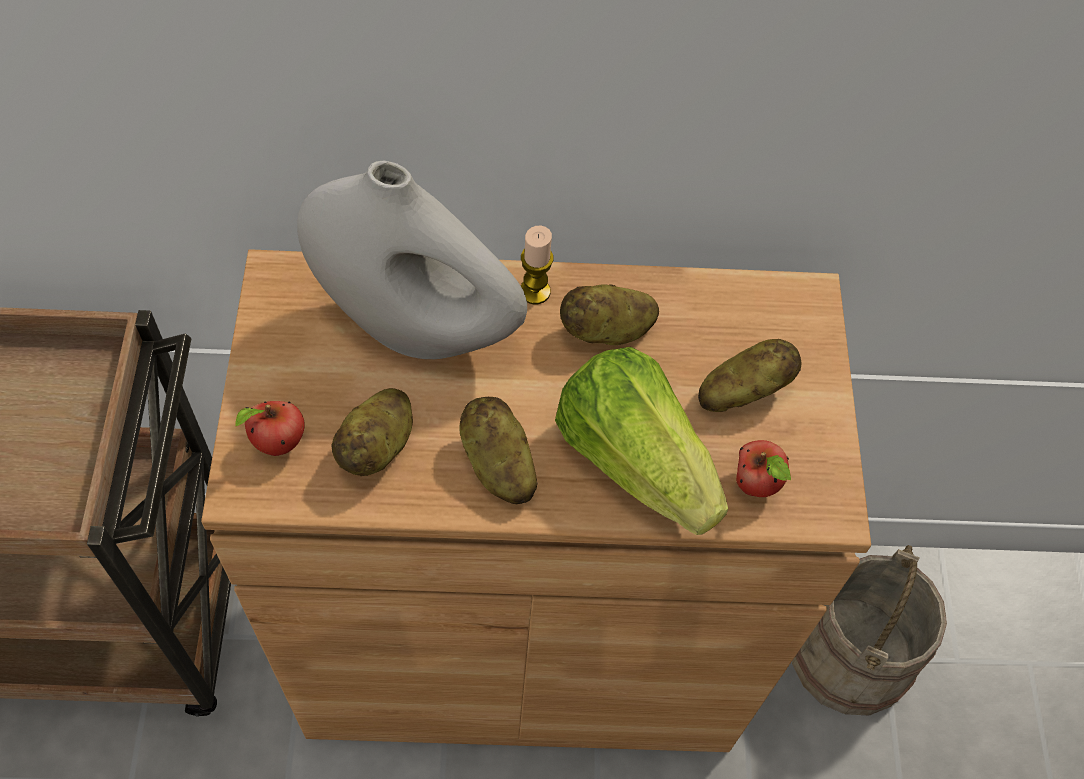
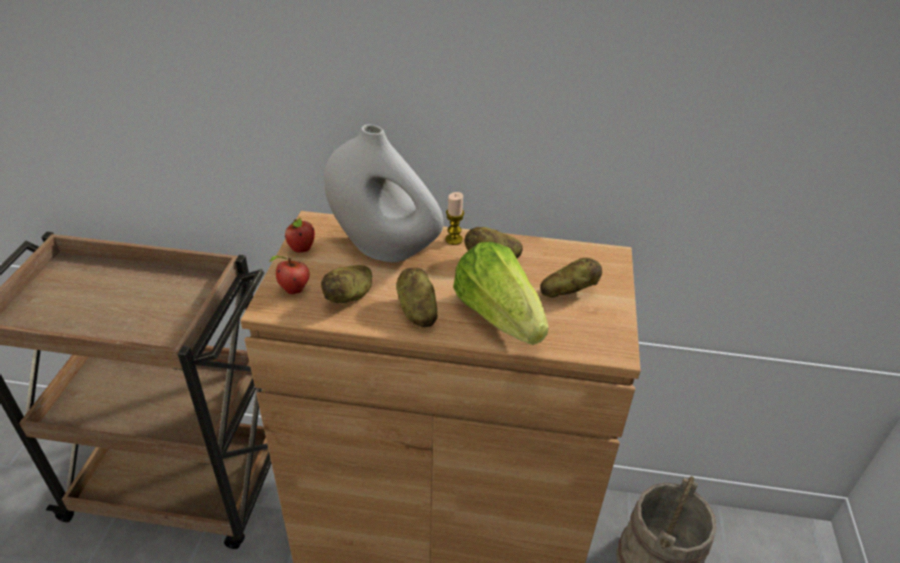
camera: 10 degrees right, 20 degrees down
(757, 485) = (571, 335): apple -> apple (302, 250)

